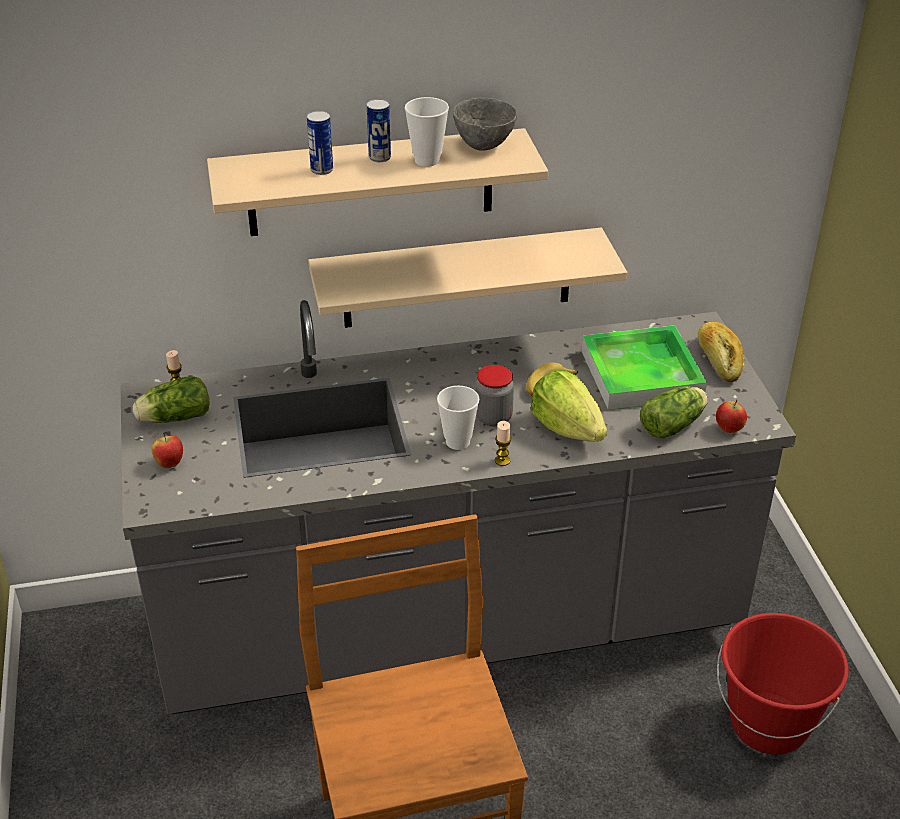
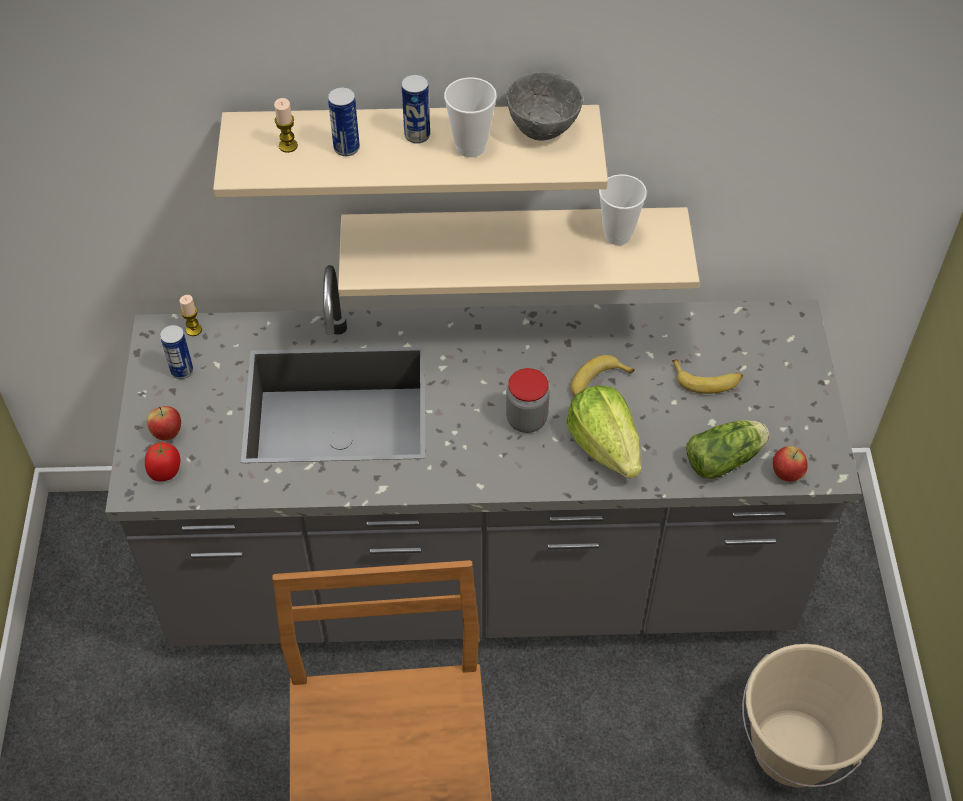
camera: 10 degrees right, 15 degrees up
(173, 418) = (182, 371): lettuce -> can
(175, 492) = (166, 472): none -> tomato
(457, 442) = (479, 448): cup -> cup (617, 235)
(502, 460) = (522, 481): candle -> candle (288, 146)
(641, 374) = (707, 380): tray -> banana
(718, 360) = (801, 372): bread -> none
(769, 725) = (794, 749): red bucket -> beige bucket

